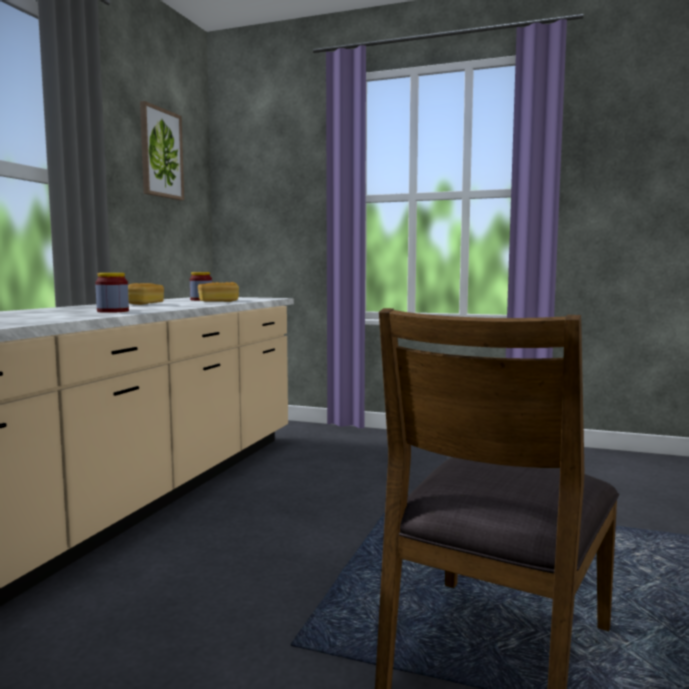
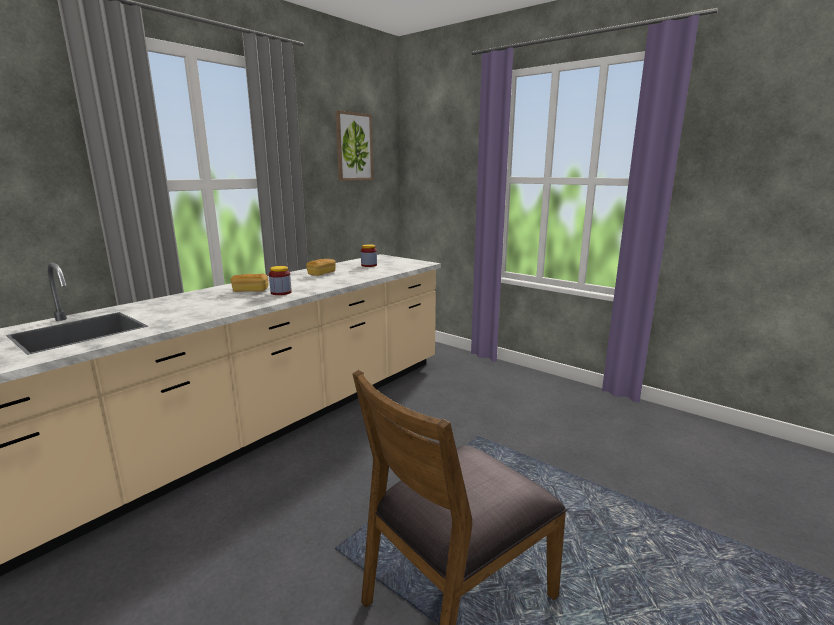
camera: 20 degrees right, 10 degrees up
(218, 301) = (375, 271): bread -> bread (250, 290)

